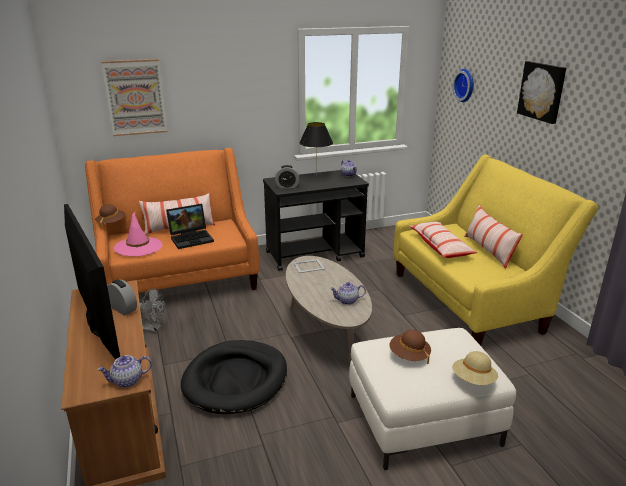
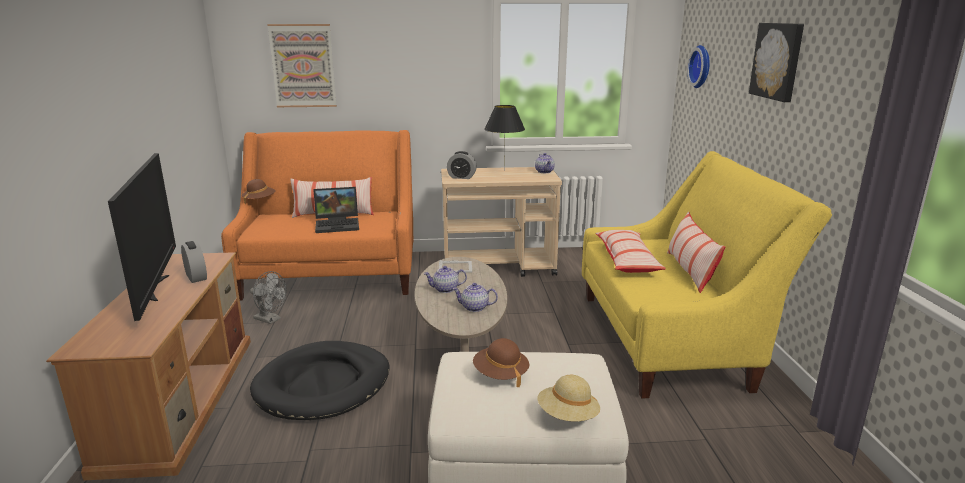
camera: 15 degrees right, 5 degrees down
(127, 381) = (134, 344): teapot -> teapot (445, 289)
(138, 247) = (276, 227): pink hat -> none
(315, 254) = (499, 267): black cart -> beige cart

